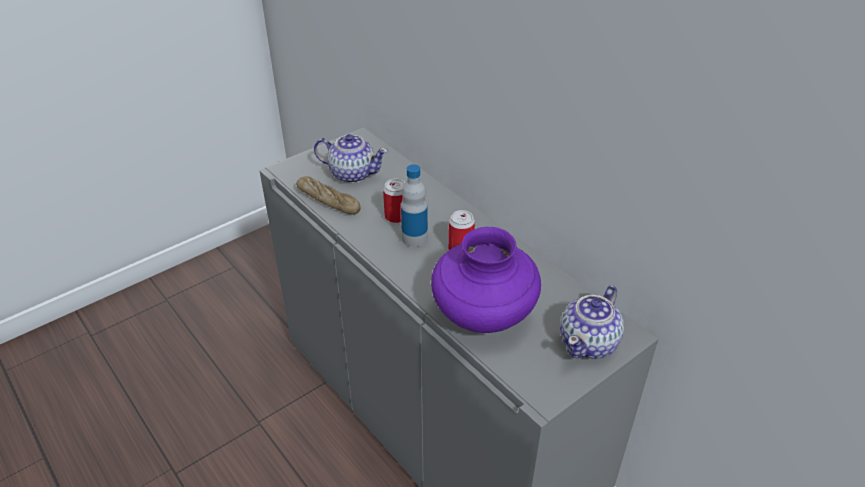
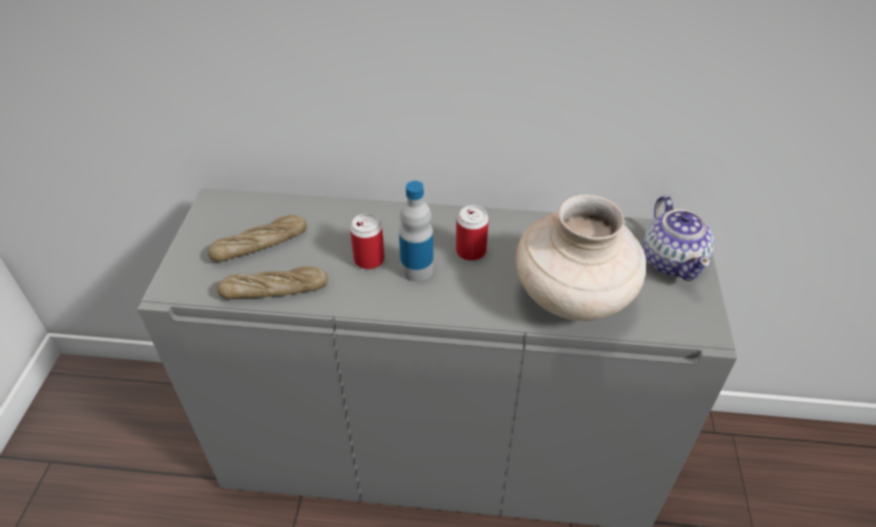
camera: 45 degrees left, 5 degrees up
(352, 173) = (260, 244): teapot -> bread
(483, 316) = (573, 298): purple vase -> beige vase

